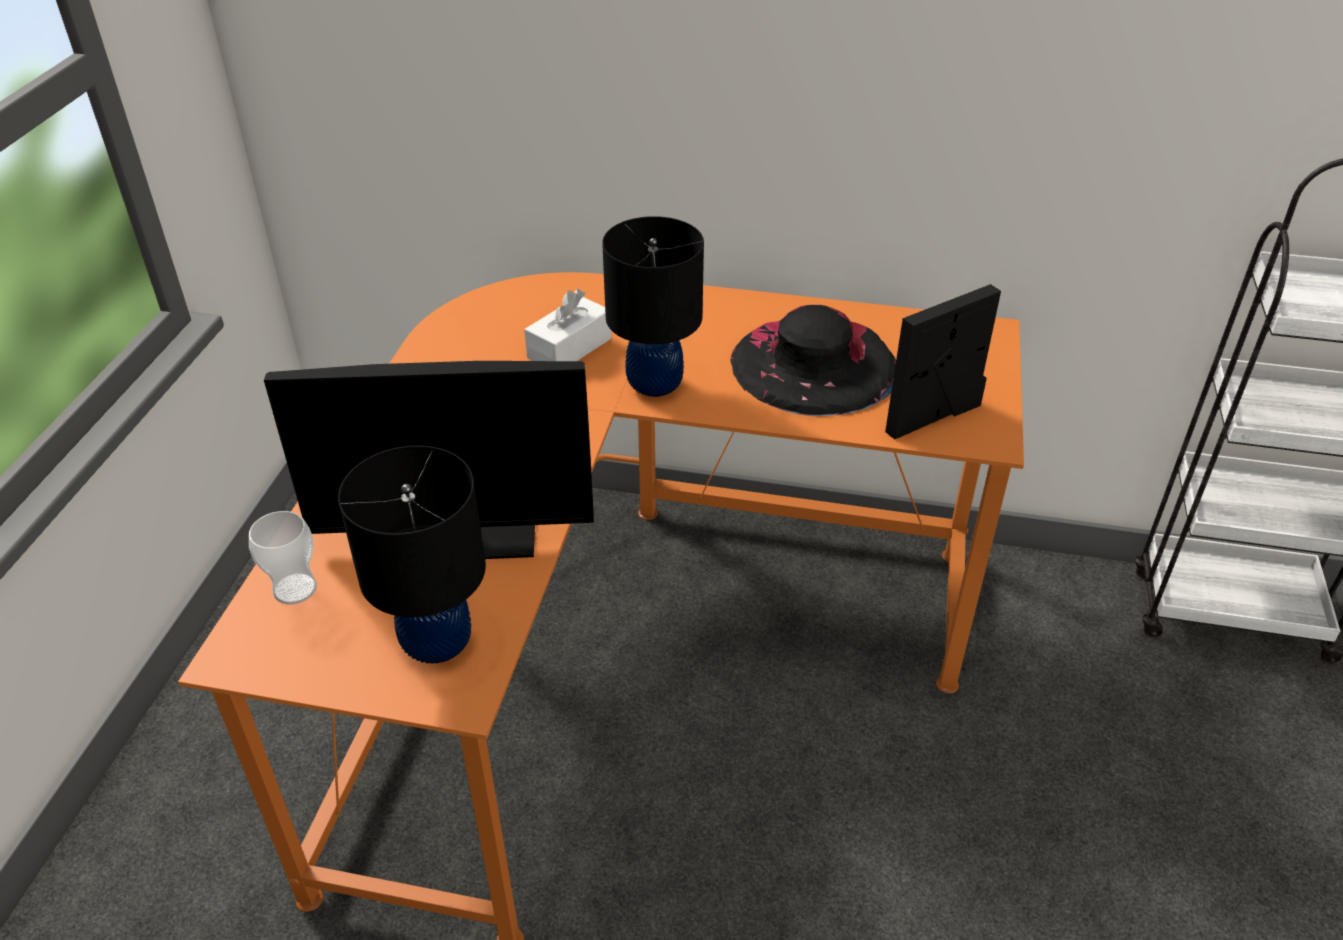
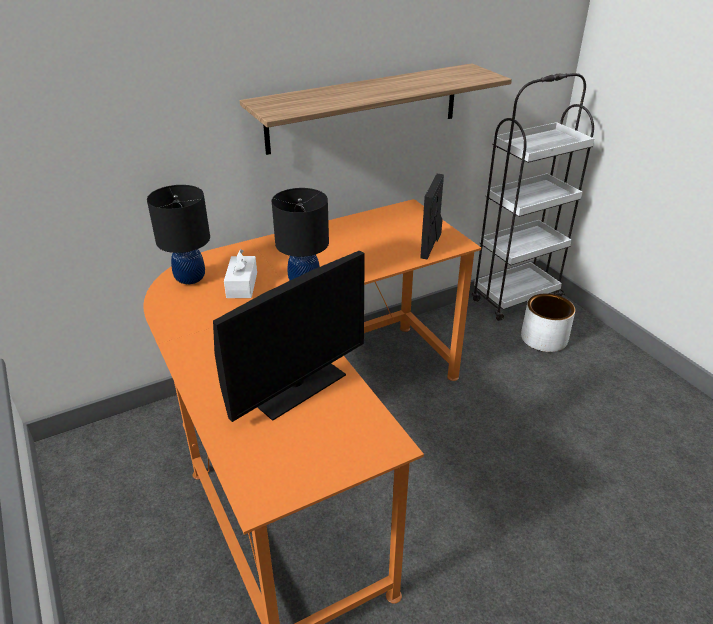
camera: 40 degrees left, 5 degrees down
(295, 589) = (248, 454): cup -> none
(434, 643) = (350, 434): black table lamp -> black table lamp (188, 279)
(814, 364) = (360, 245): black hat -> none
(936, 111) = (364, 108): none -> shelf
(1206, 719) = (544, 339): none -> white planter

